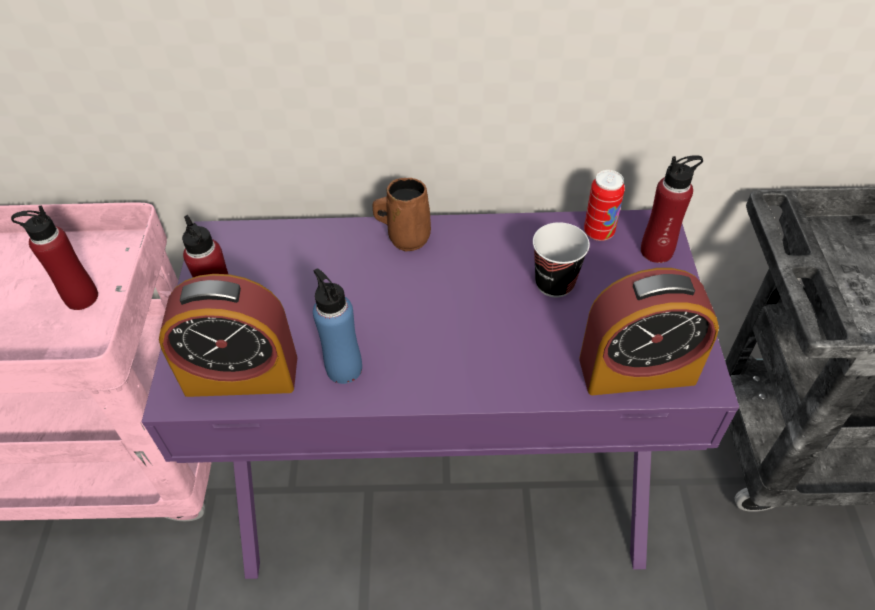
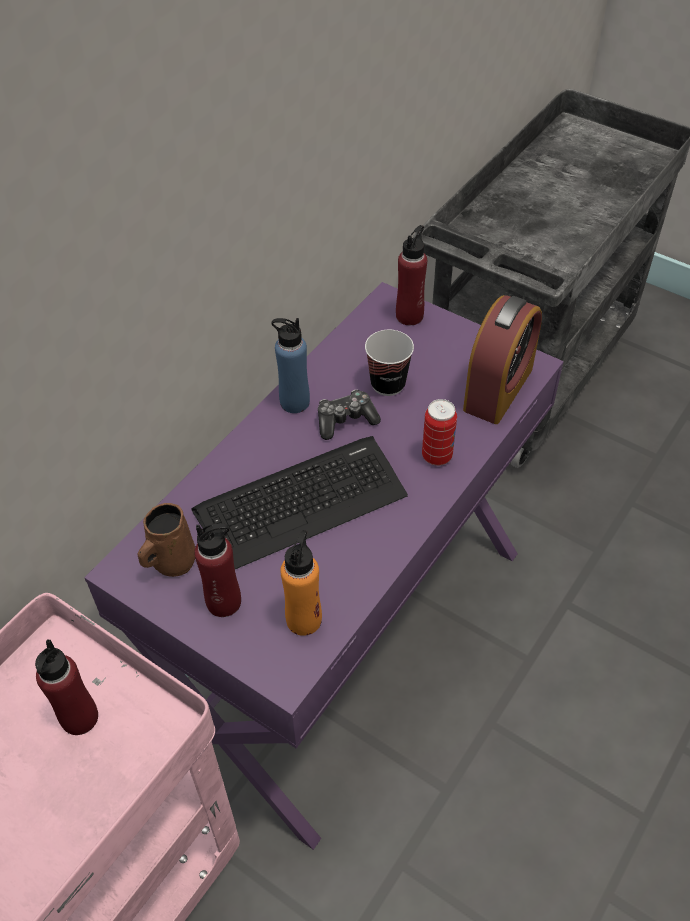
camera: 55 degrees left, 0 degrees up
(241, 375) = (304, 619): alarm clock -> orange bottle
(344, 368) = (356, 548): blue bottle -> blue bottle (294, 402)
(364, 302) = (301, 502): none -> keyboard
(406, 237) = (259, 441): brown mug -> brown mug (172, 562)
(482, 279) = (345, 420): none -> game controller
(598, 232) = (364, 333): can -> can (437, 456)

